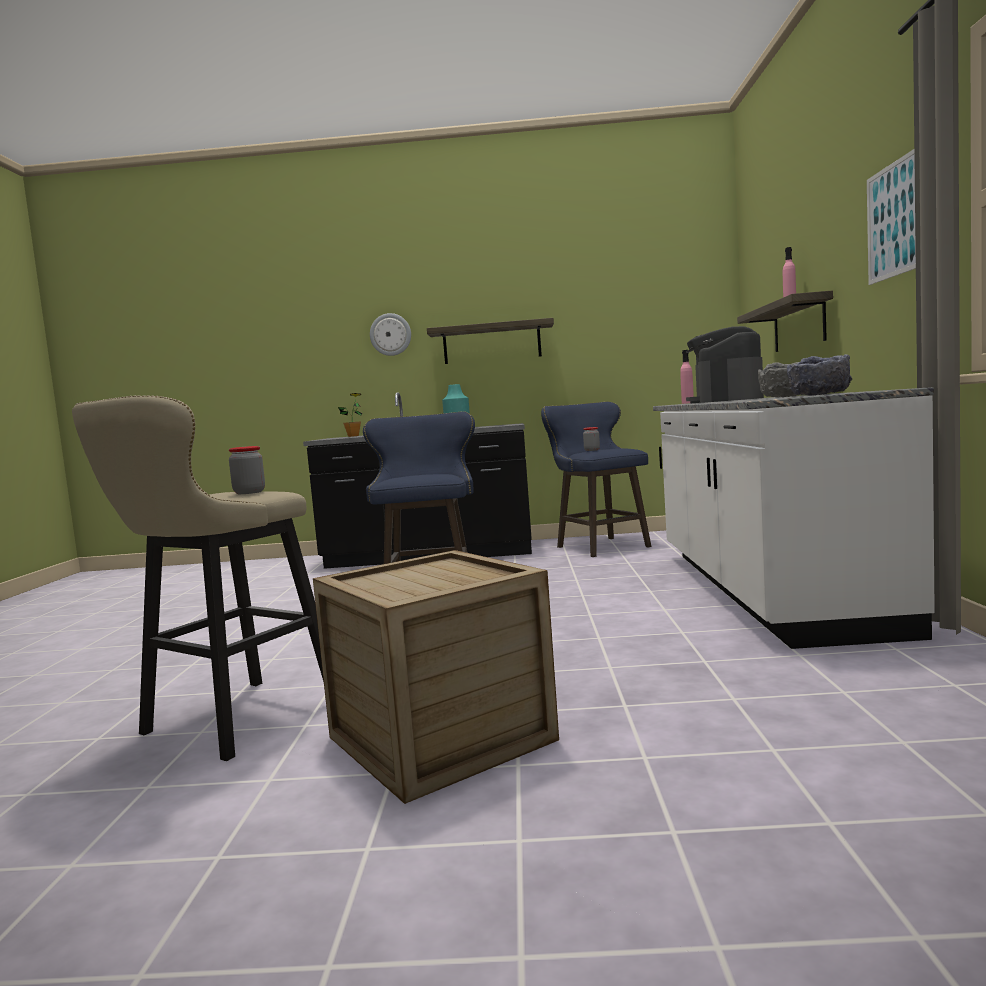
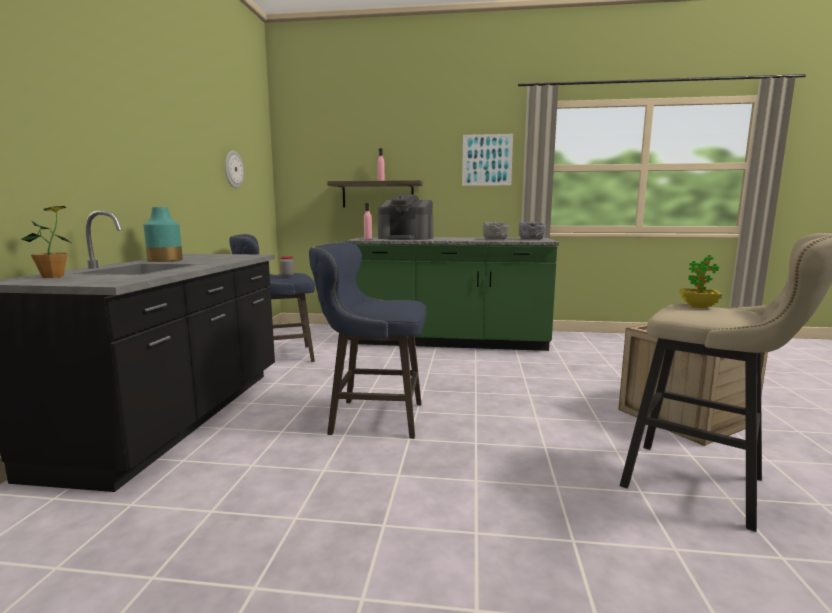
camera: 85 degrees left, 5 degrees up
(249, 492) = (698, 306): jar -> potted plant
(390, 334) = (51, 118): wall clock -> wall clock (233, 169)
(492, 343) = (156, 161): shelf -> none
(764, 589) = (449, 341): white counter -> green counter

